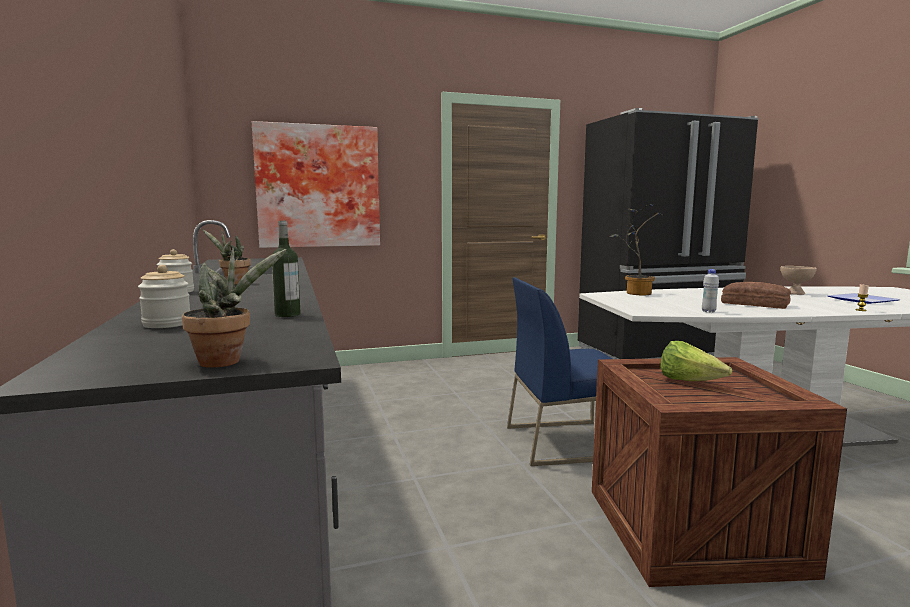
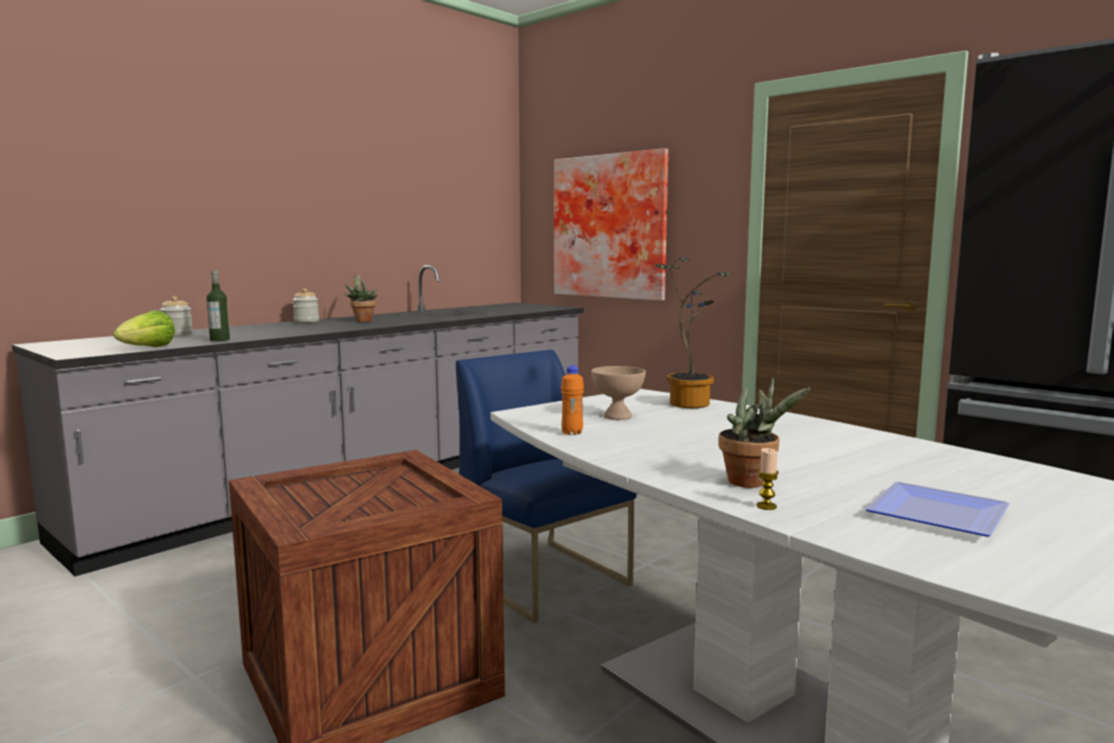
camera: 60 degrees right, 0 degrees up
(226, 361) = (72, 350): potted plant -> potted plant (752, 483)
(689, 382) = (369, 489): lettuce -> lettuce (147, 348)
(708, 311) = (572, 433): white bottle -> orange bottle
(755, 304) = (696, 450): bread -> none
(795, 293) = (929, 471): beige bowl -> beige bowl (616, 416)

